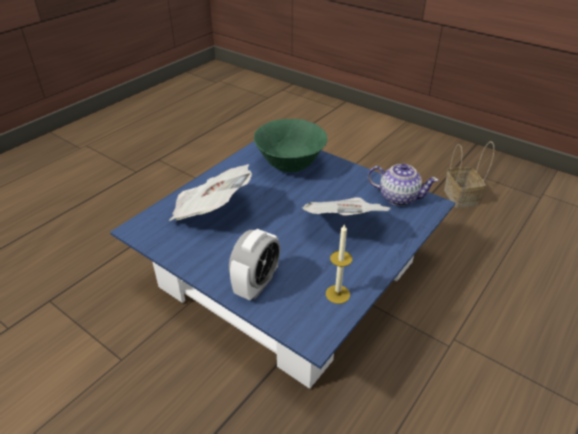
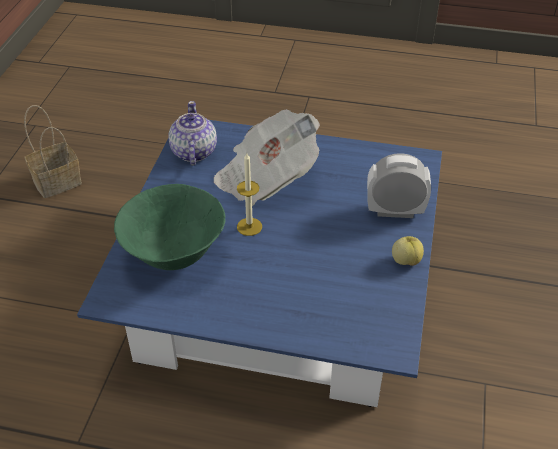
camera: 115 degrees left, 5 degrees up
(199, 267) = (406, 261): none -> apple
(210, 211) = (314, 293): newspaper -> none
(337, 294) = (365, 159): candle -> candle (249, 226)

